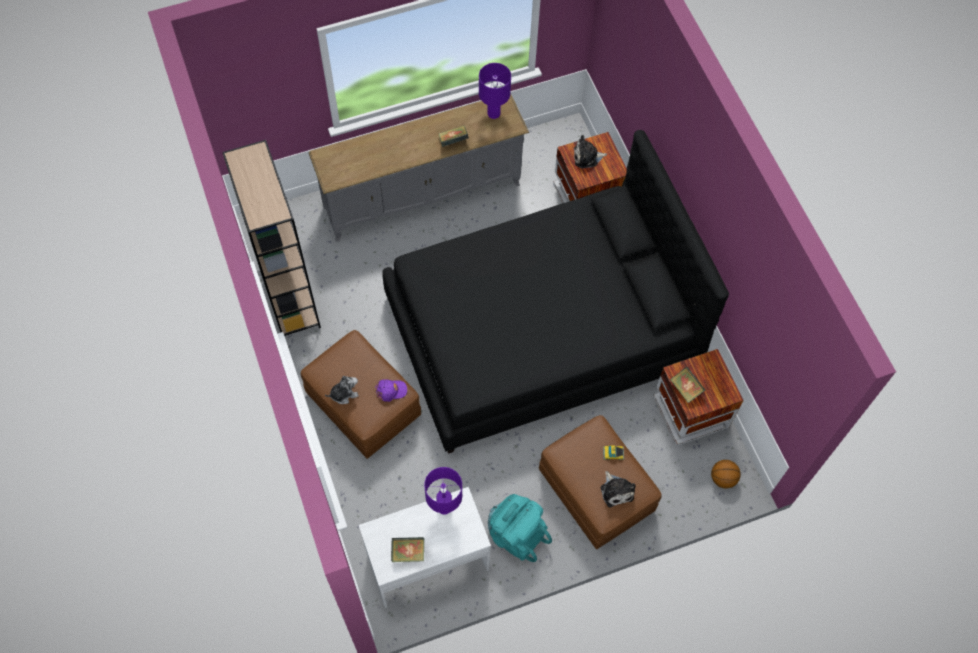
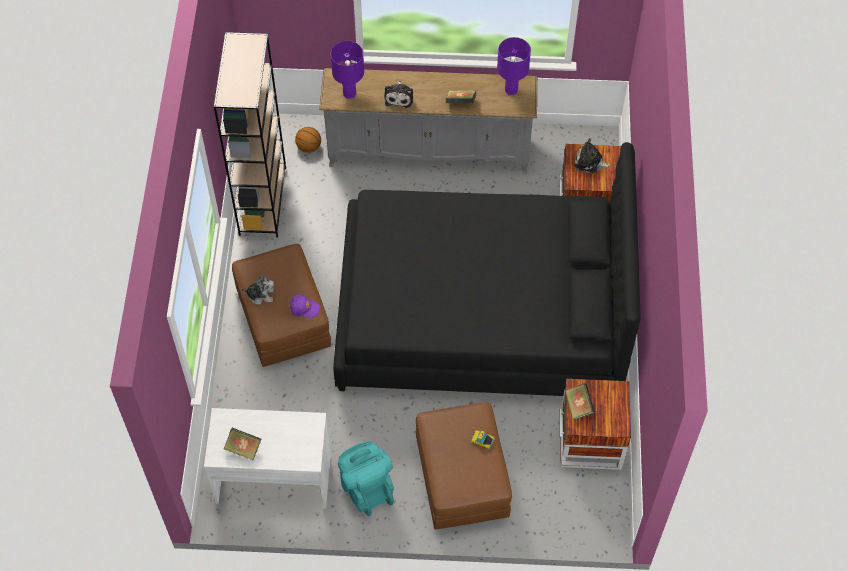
camera: 25 degrees right, 5 degrees down
(444, 507) = (295, 422): purple table lamp -> purple table lamp (349, 93)
(616, 490) = (468, 474): plush toy -> plush toy (399, 97)
(723, 478) = (591, 514): basketball -> basketball (309, 147)

